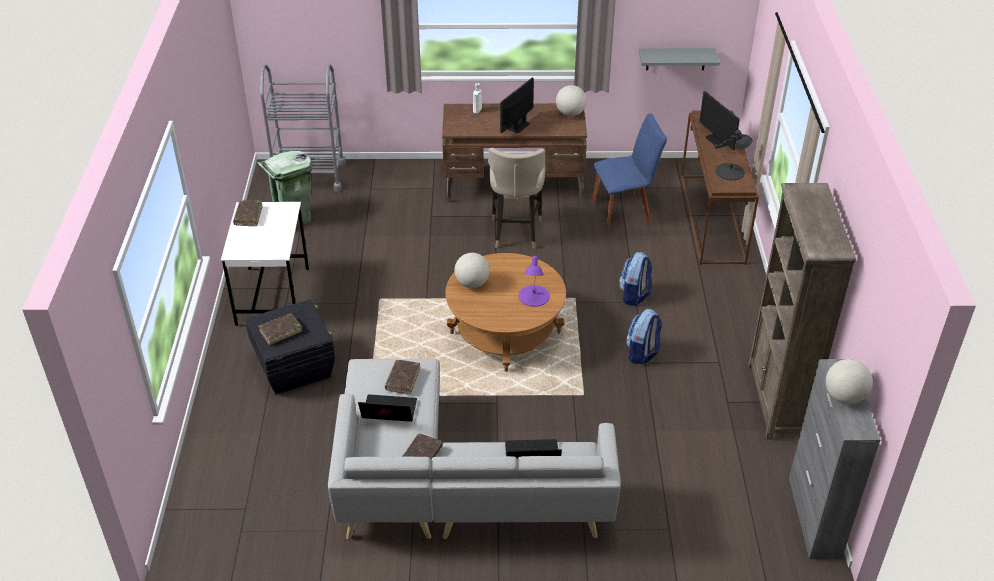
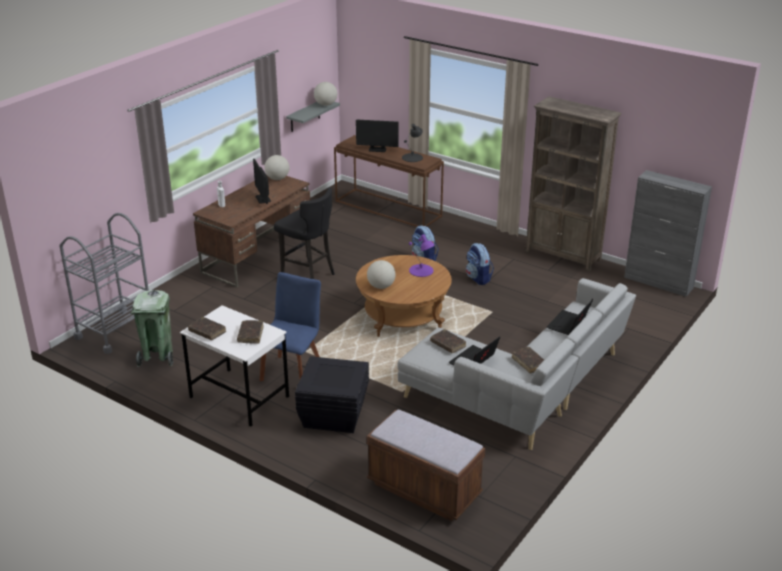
camera: 55 degrees left, 10 degrees down
(223, 485) = (424, 490): none -> brown bench
(280, 331) = (332, 380): brown book -> brown book (250, 335)
(515, 232) = (308, 275): beige stool -> black stool
(624, 211) = (341, 231): blue chair -> blue chair (292, 371)
(844, 397) = (673, 182): globe -> globe (326, 104)

